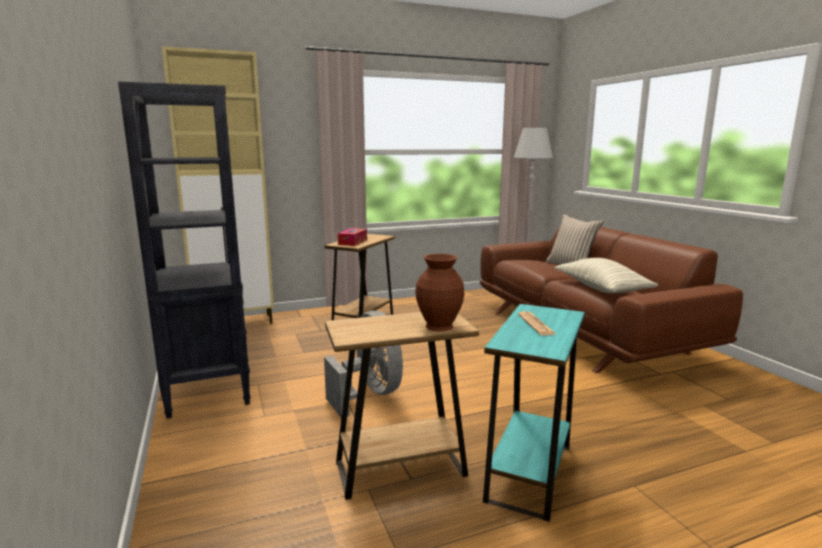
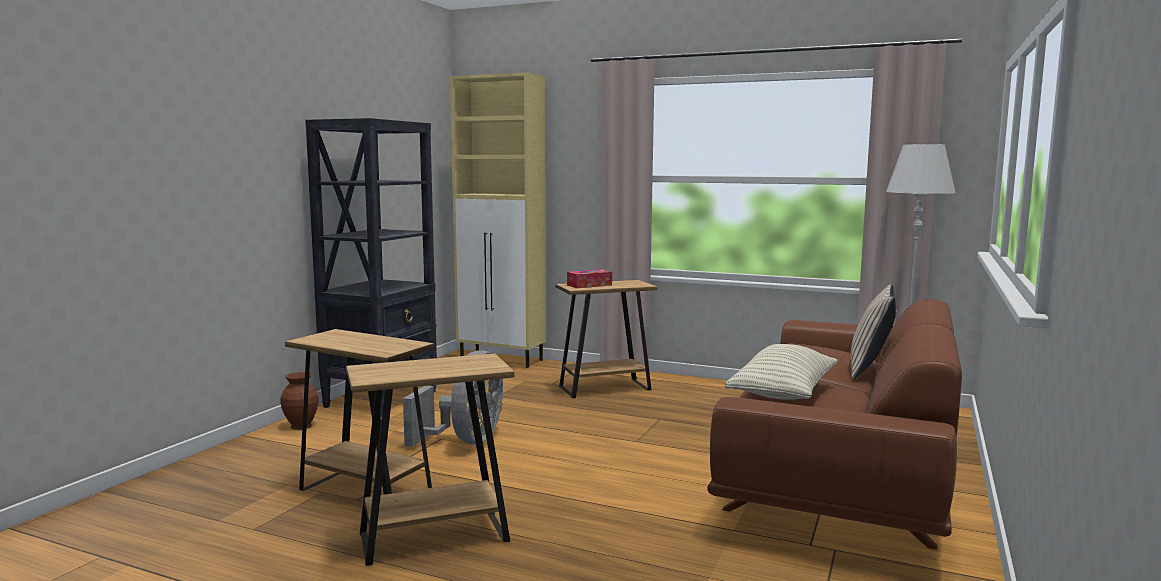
camera: 45 degrees right, 5 degrees down
(439, 326) = (374, 349): brown vase -> brown vase (300, 426)
(529, 473) = (434, 537): turquoise side table -> brown side table
(536, 324) = (435, 366): newspaper -> none

